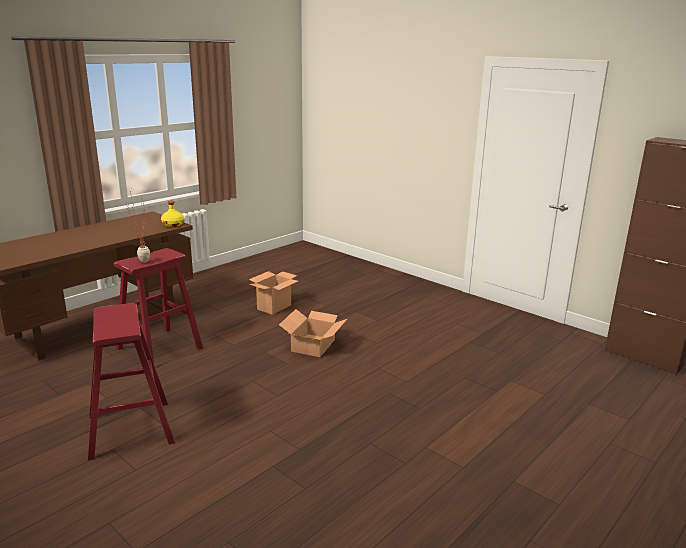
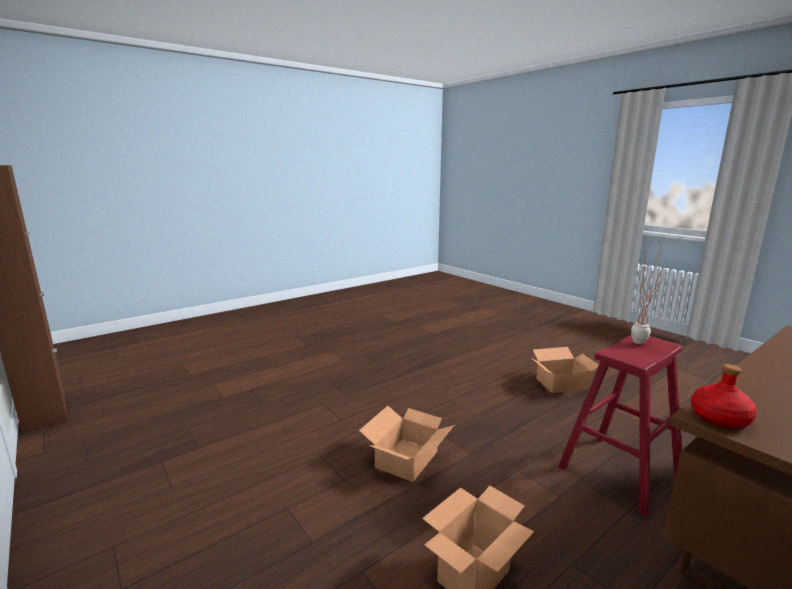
camera: 170 degrees left, 5 degrees down
(130, 429) = (563, 384): red stool -> cardboard box
(173, 224) = (719, 418): yellow bottle -> red bottle

